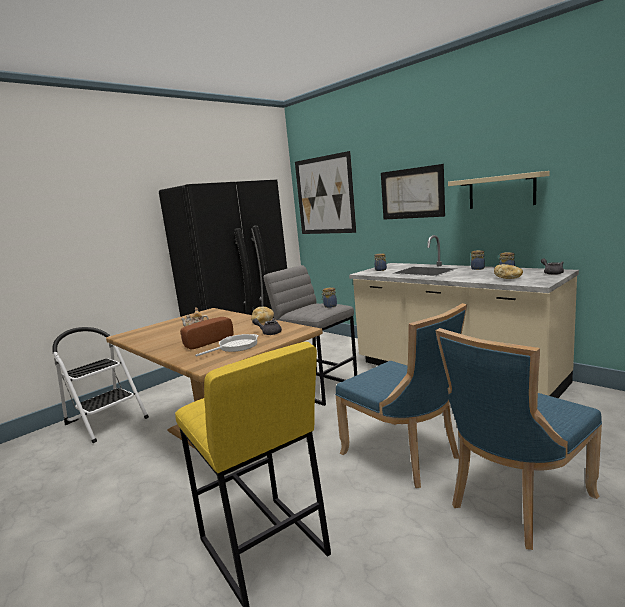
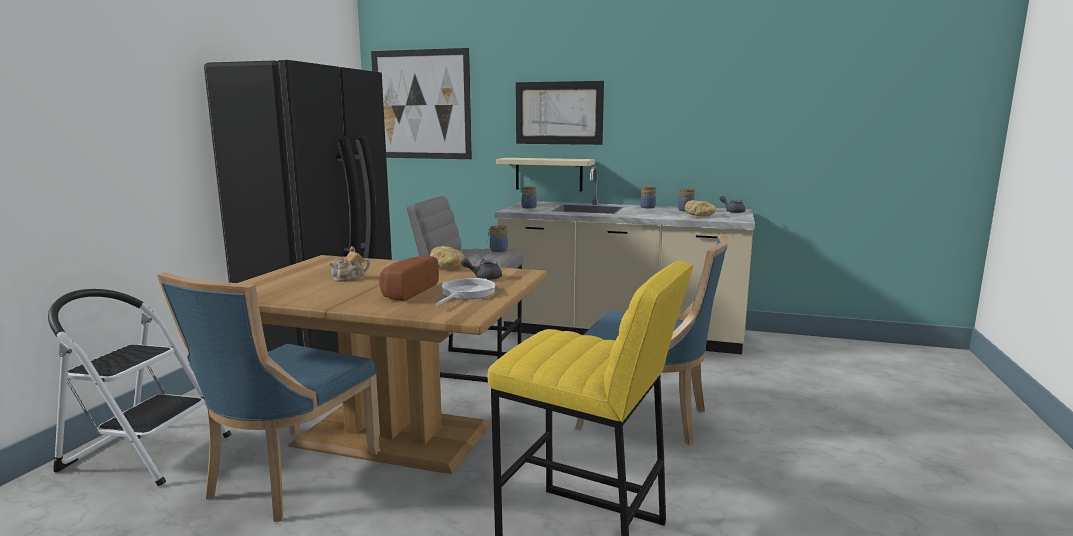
camera: 30 degrees left, 0 degrees up
(501, 191) = (672, 120): beige shelf -> beige shelf (549, 174)
(515, 501) = (786, 437): blue chair -> blue chair (288, 478)

